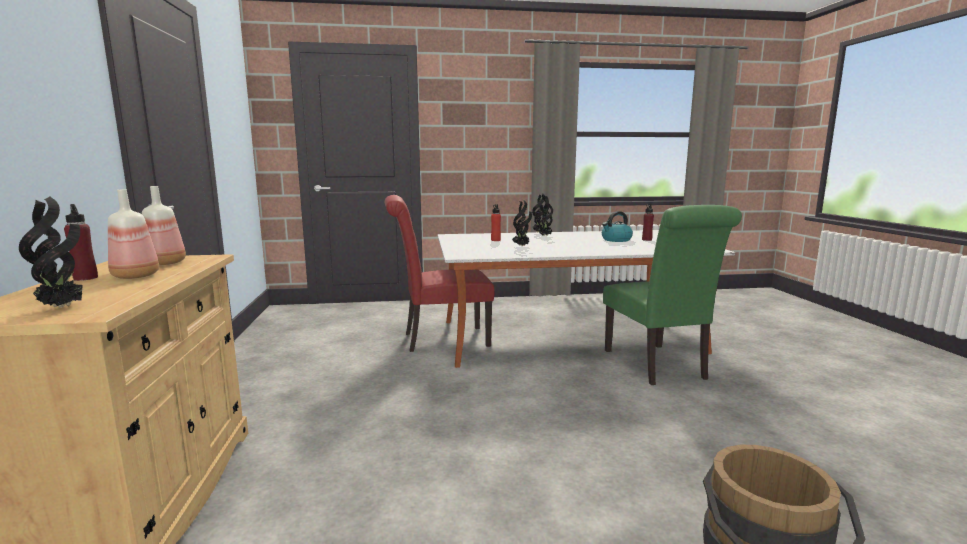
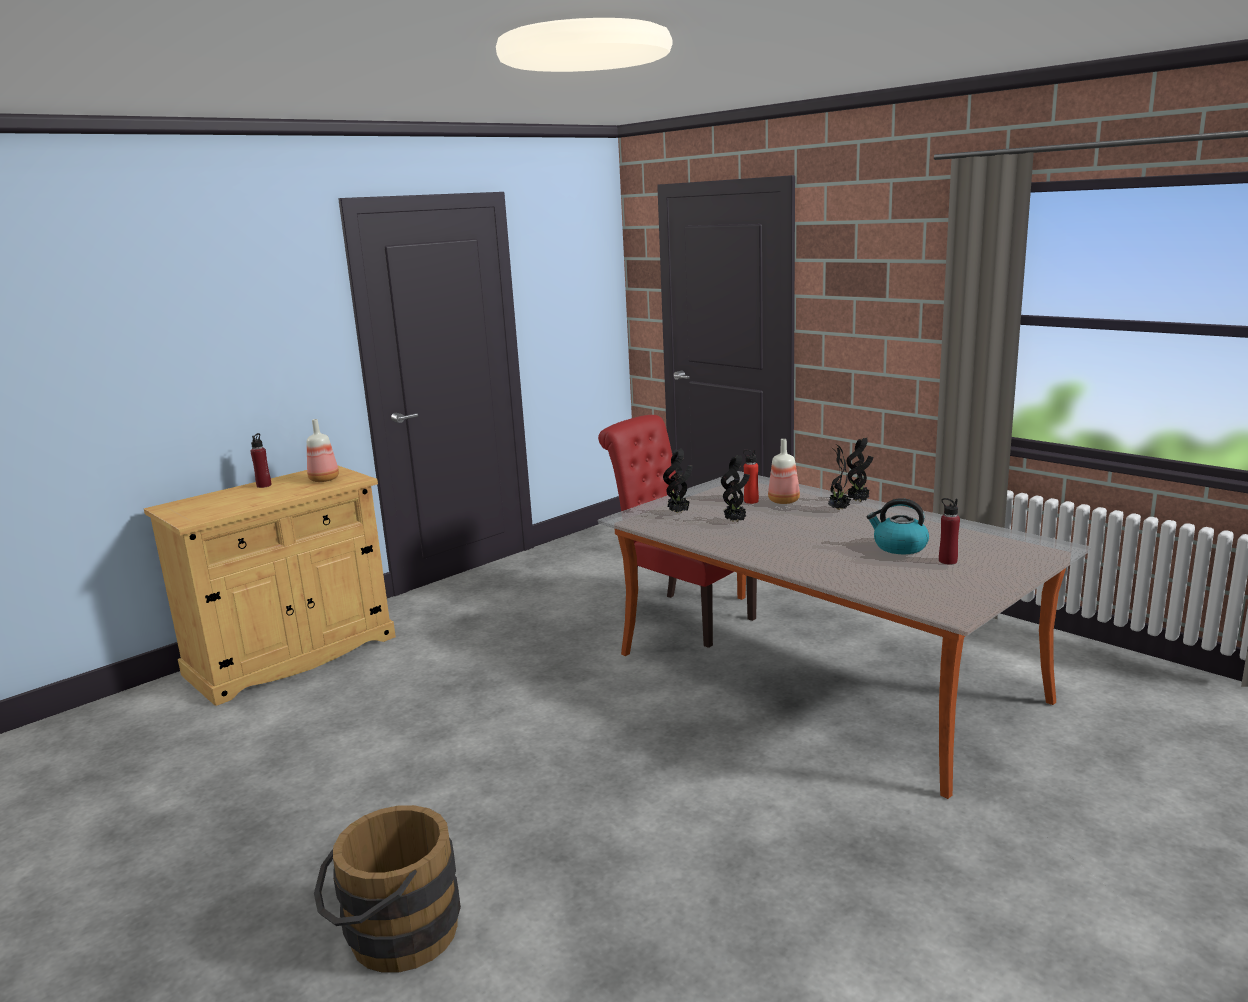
camera: 55 degrees right, 5 degrees up
(63, 307) = (197, 511): potted plant -> potted plant (679, 513)
(136, 276) = (281, 490): bottle -> bottle (784, 501)
(658, 366) = (818, 768): green chair -> none

